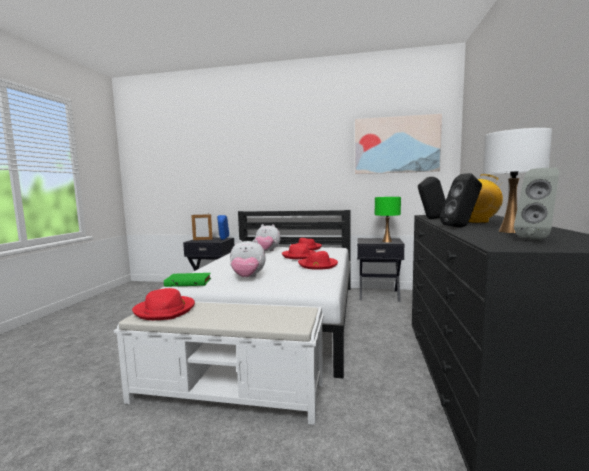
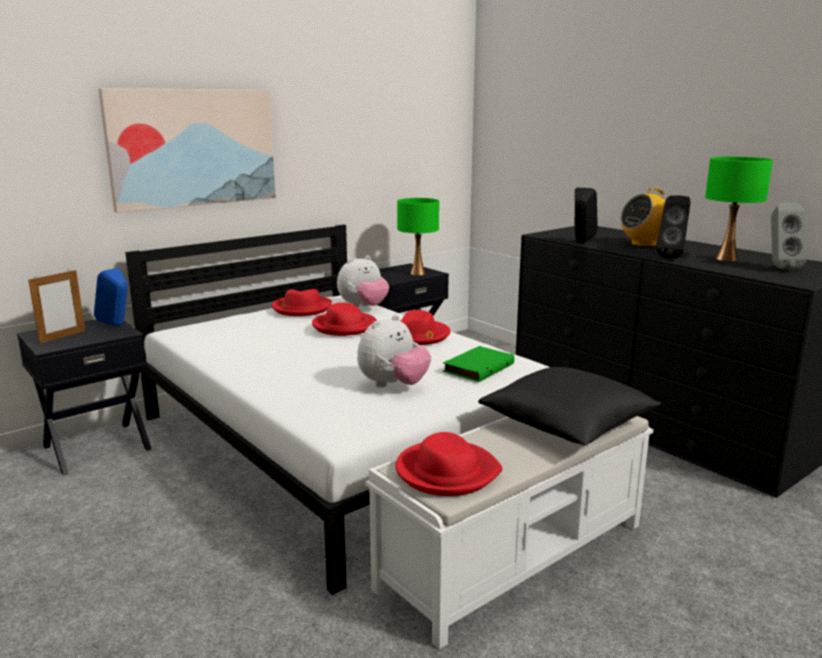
camera: 50 degrees left, 10 degrees up
(189, 282) = (338, 423): green book -> green book (477, 367)
(261, 316) = (567, 425): none -> black pillow
(267, 251) = (247, 330): plush toy -> plush toy (363, 307)
(396, 145) = (400, 106): picture -> picture (193, 147)
(509, 231) = (726, 259): white table lamp -> green table lamp

